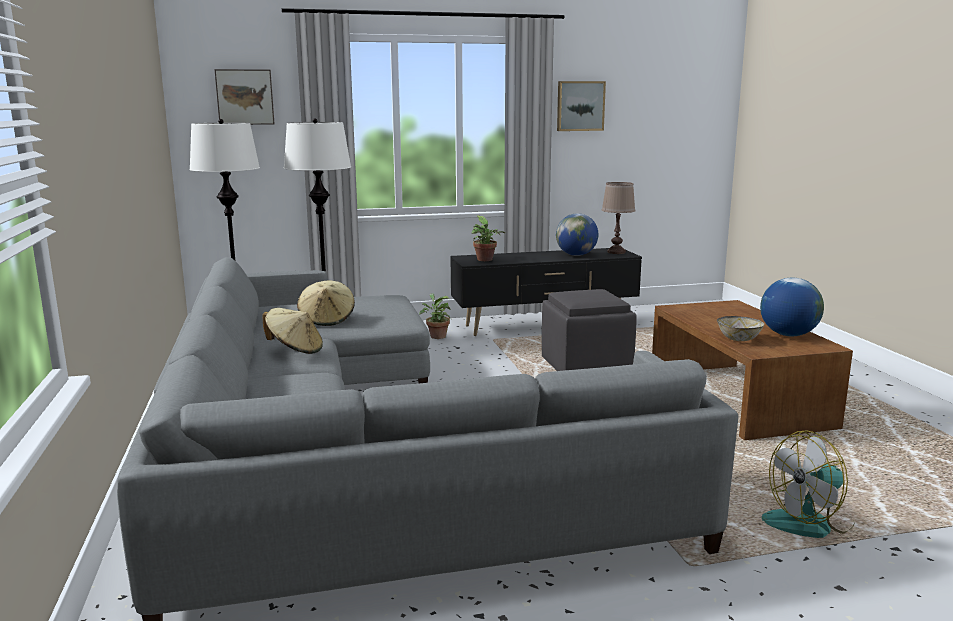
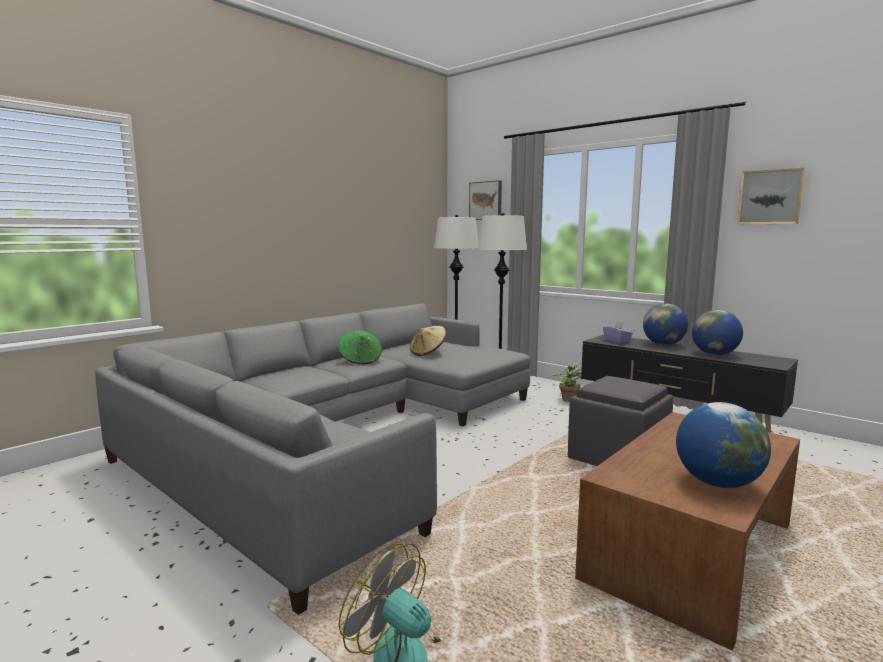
camera: 55 degrees right, 5 degrees down
(295, 350) = (360, 360): beige hat -> green hat
(485, 260) = (617, 341): potted plant -> purple tissue box
(522, 255) = (663, 344): none -> globe
(616, 252) = (772, 361): brown table lamp -> none
(738, 339) = (638, 461): bowl -> none

